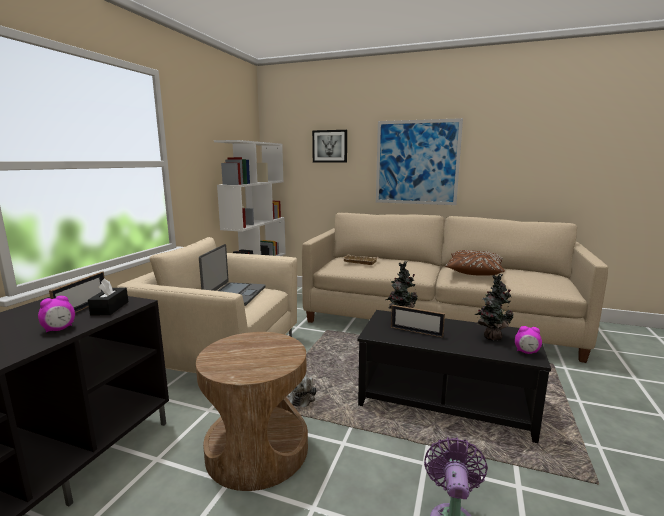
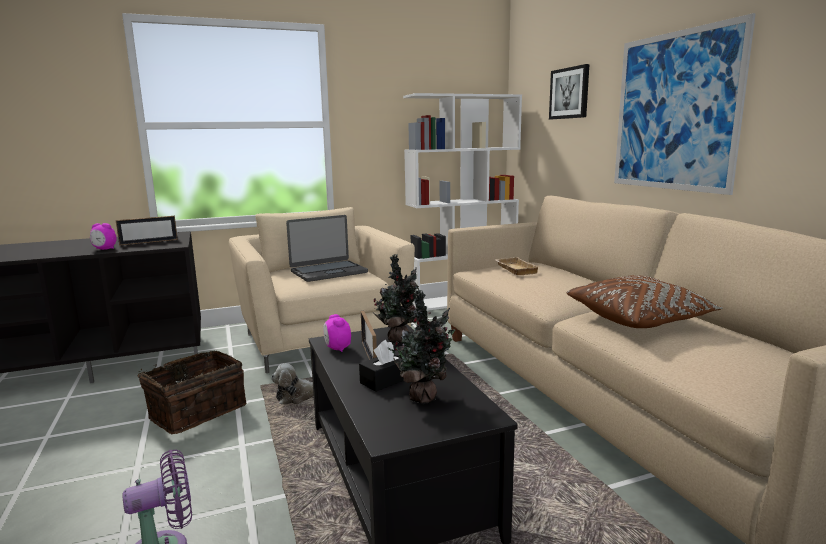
camera: 50 degrees right, 0 degrees up
(110, 308) = (156, 245): black tissue box -> black tissue box (387, 380)
(257, 449) = (196, 412): brown side table -> basket
(526, 352) = (403, 429): alarm clock -> alarm clock (337, 349)

